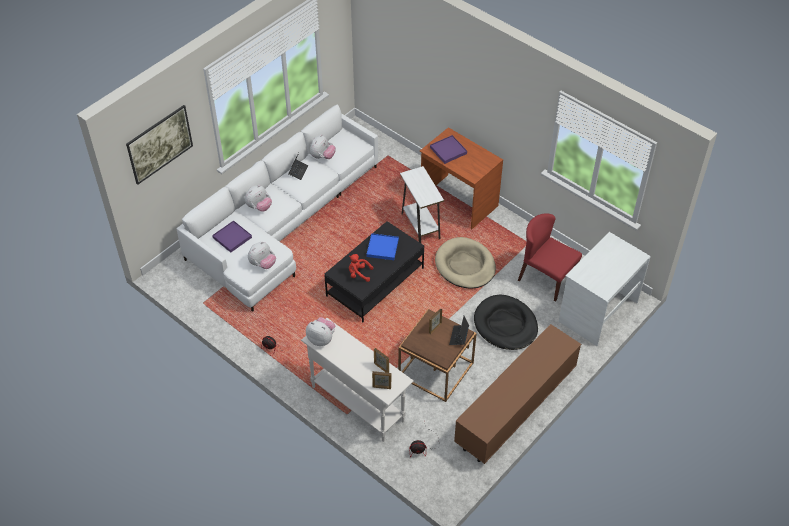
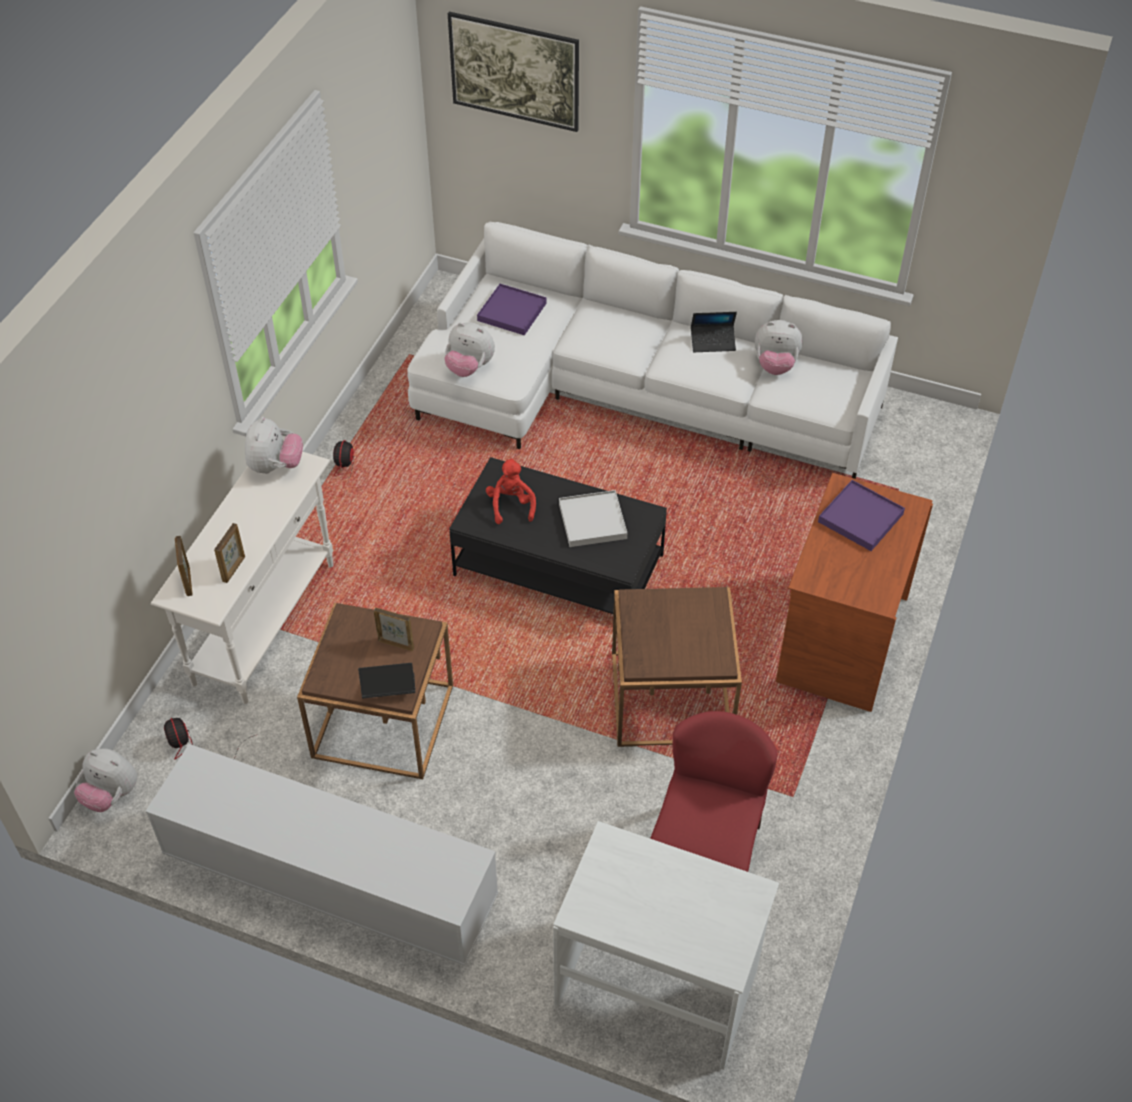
camera: 70 degrees right, 0 degrees up
(259, 207) = (598, 321): plush toy -> plush toy (111, 794)
(382, 248) = (592, 521): blue tray -> white tray
(420, 226) = (737, 595): white side table -> none
(465, 265) = (670, 697): beige dog bed -> brown side table
(505, 325) = (543, 811): black dog bed -> none
(514, 408) = (330, 883): brown tv stand -> white tv stand

